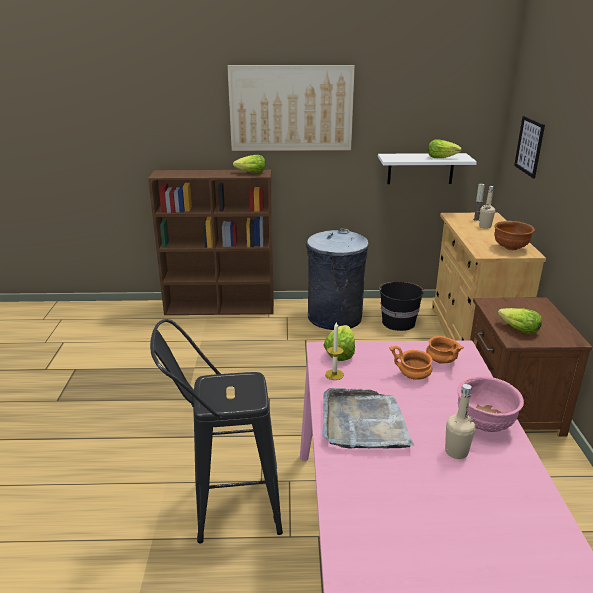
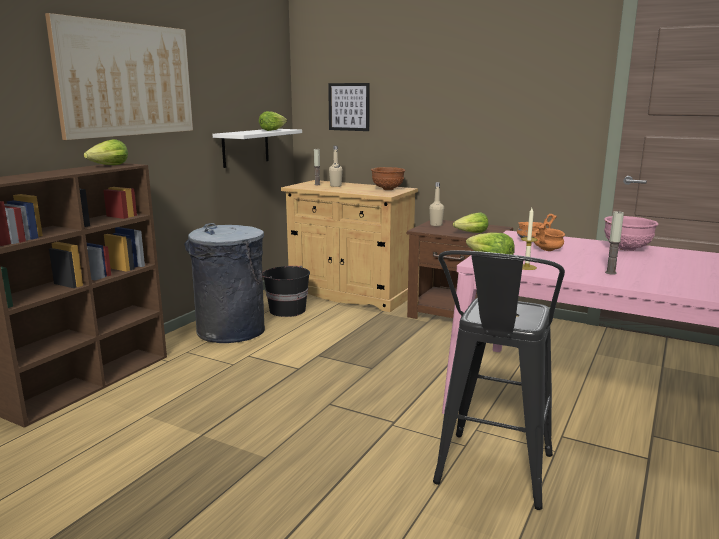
camera: 60 degrees left, 10 degrees down
(363, 423) = (610, 272): grey tray -> candle
(456, 452) = (659, 260): beige bottle -> beige bottle (436, 225)

